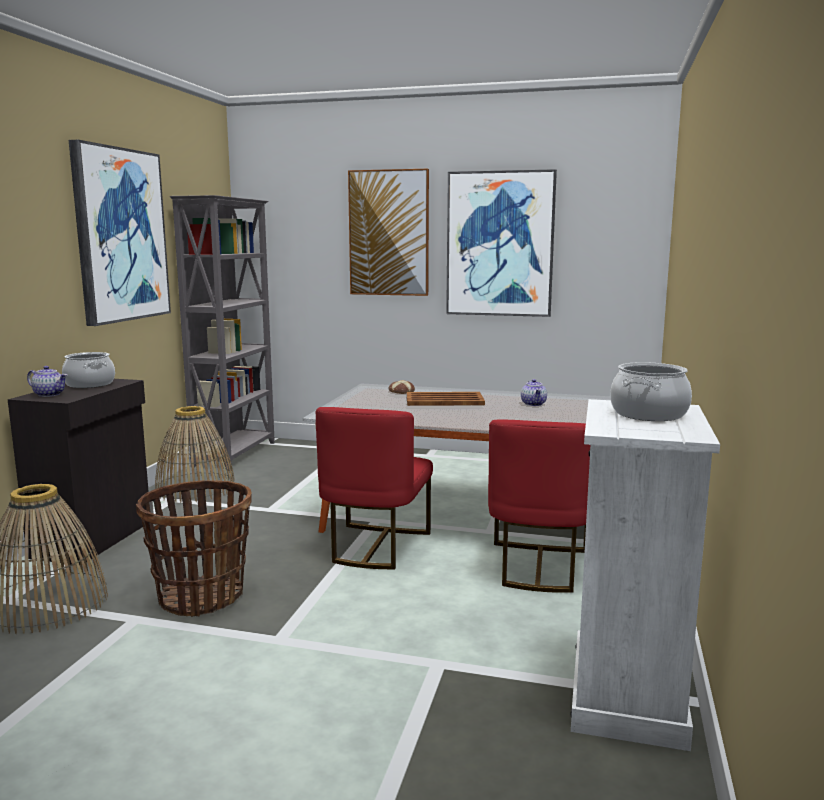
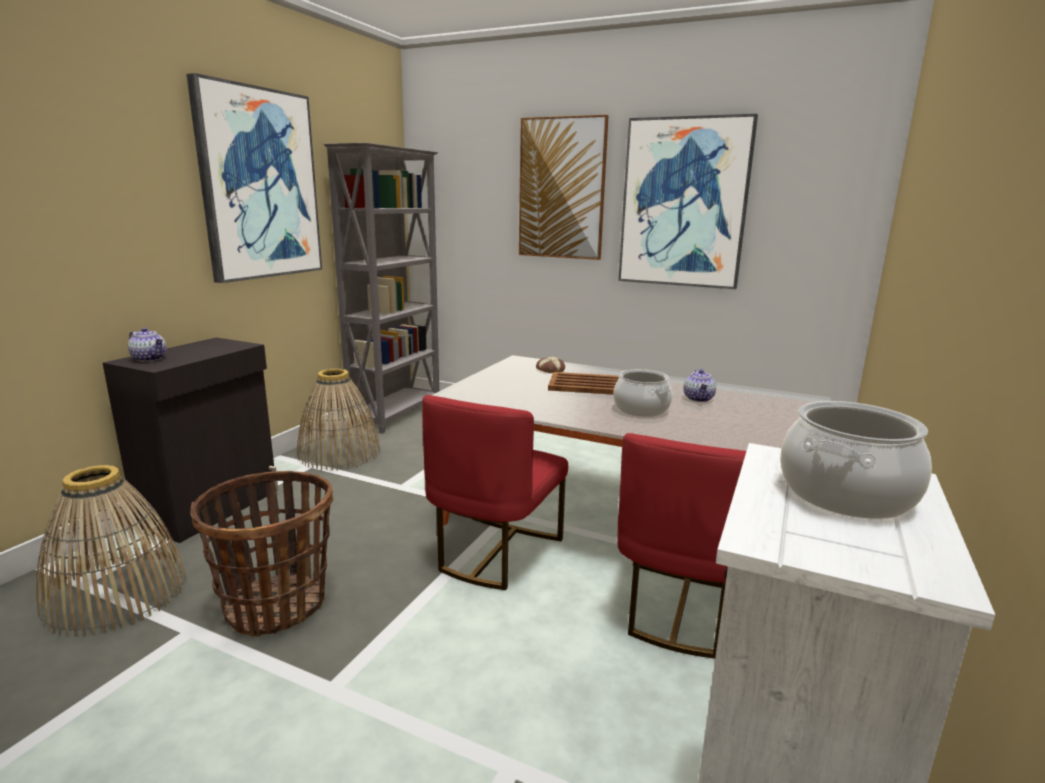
camera: 10 degrees right, 5 degrees up
(89, 384) = (204, 347): cooking pot -> cooking pot (640, 409)

